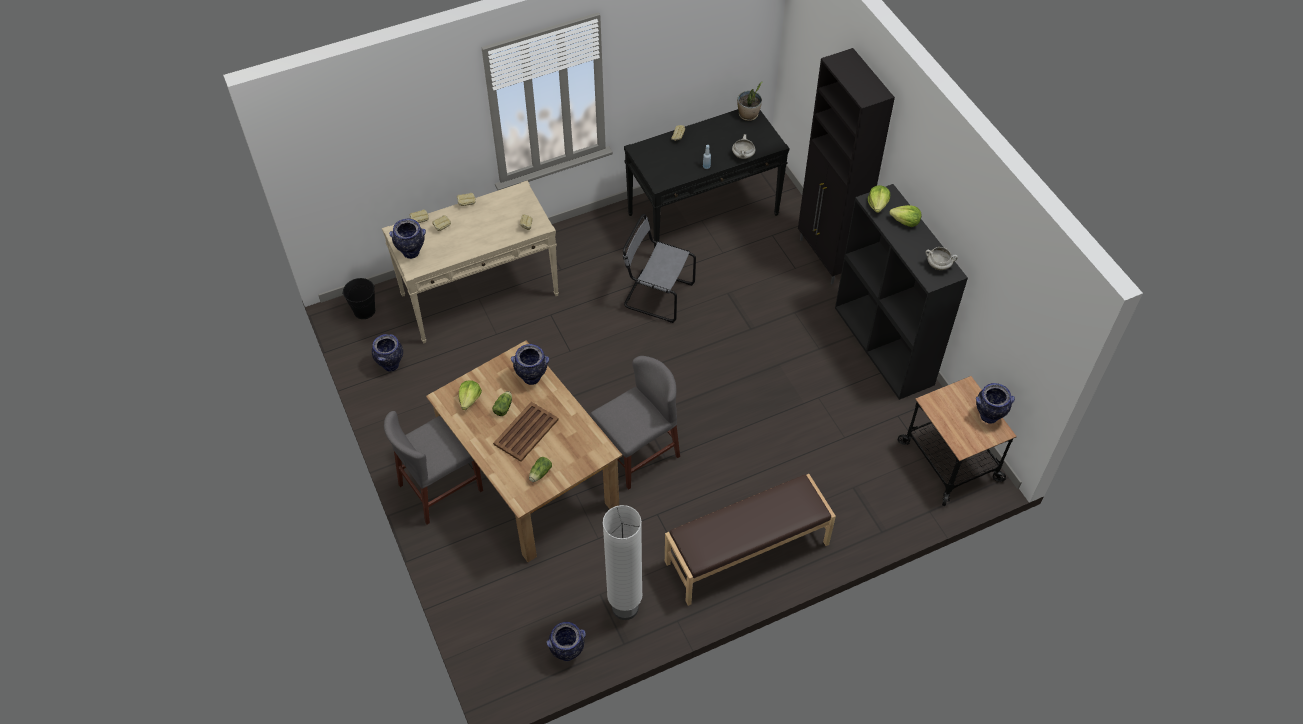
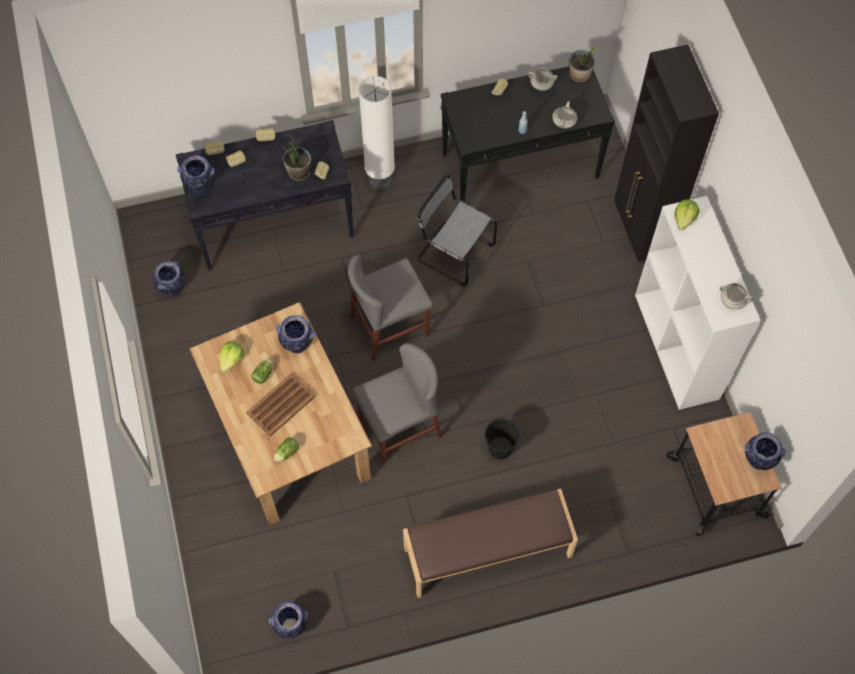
camera: 10 degrees right, 10 degrees up
(364, 310) = (156, 224): black bucket -> black bucket (500, 448)
(441, 487) = (200, 431): grey chair -> grey chair (389, 326)
(480, 294) = (275, 224): beige console table -> black console table
(504, 227) = (299, 172): none -> potted plant
(625, 607) = (356, 589): white floor lamp -> white floor lamp (380, 181)
(715, 128) = (541, 85): none -> white cooking pot
(884, 346) = (677, 347): black bookcase -> white bookcase
(905, 222) = (709, 244): lettuce -> none

